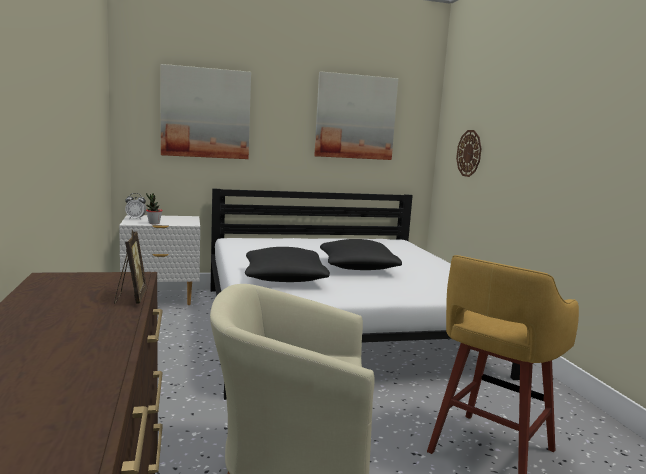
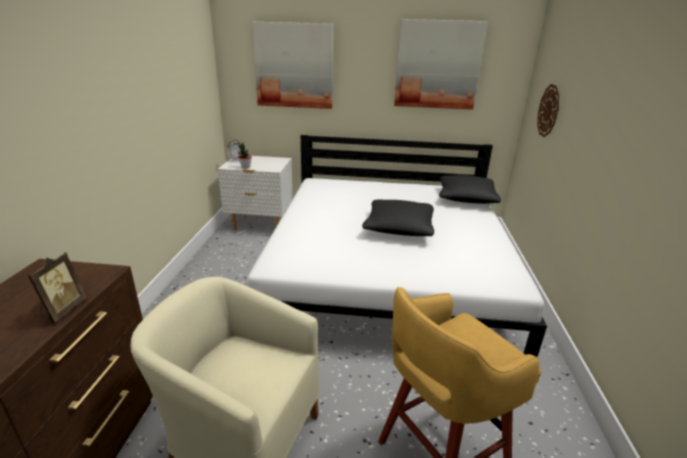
camera: 20 degrees right, 15 degrees up
(284, 278) = (319, 238): black pillow -> black pillow (466, 198)

